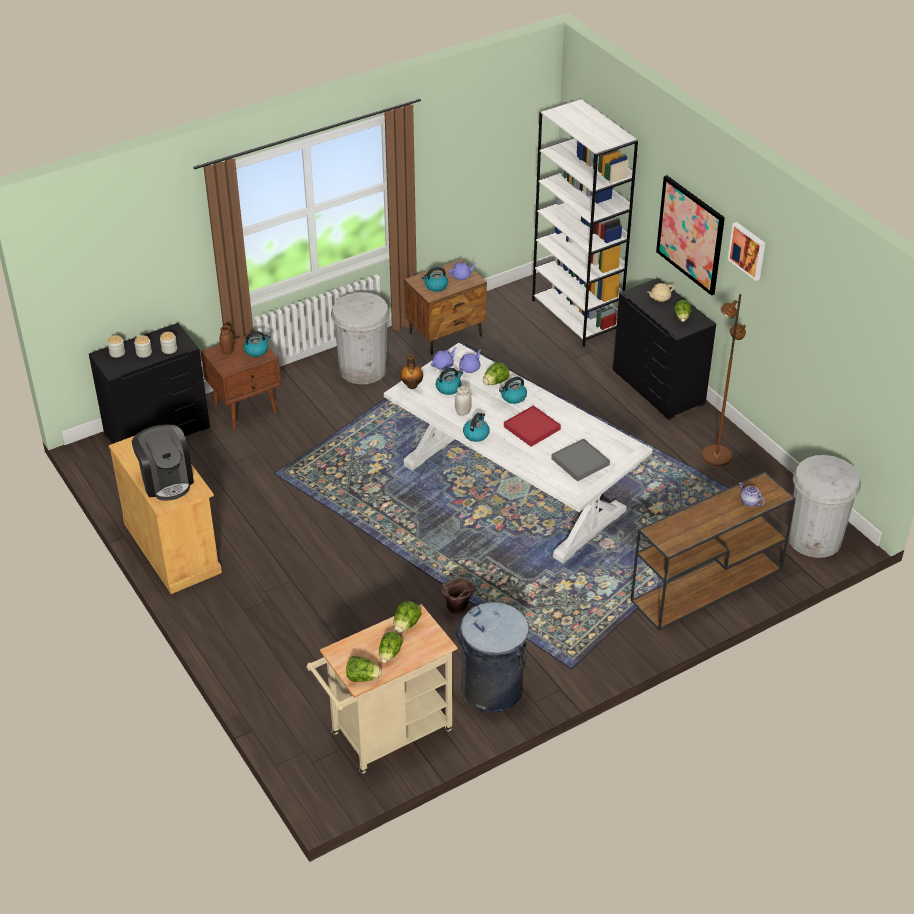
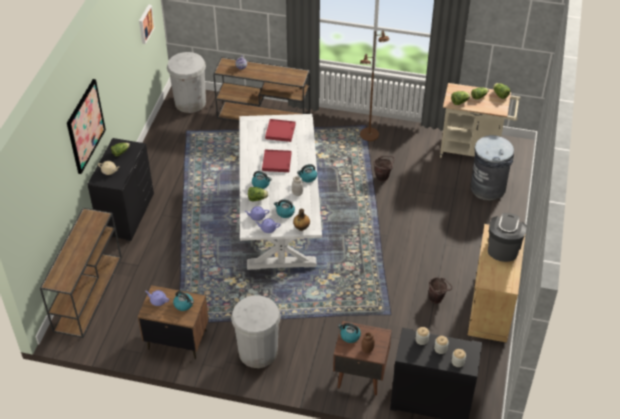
camera: 135 degrees left, 5 degrees up
(239, 517) = (437, 299): none -> brown bucket
(491, 690) = (408, 139): grey trash can -> grey trash can (488, 187)
(577, 316) = (88, 292): white bookcase -> brown console table
(580, 462) = (280, 131): grey tray -> red tray
(716, 456) = (164, 162): brown floor lamp -> brown floor lamp (369, 135)
(748, 250) = (105, 71): picture -> picture (145, 24)

